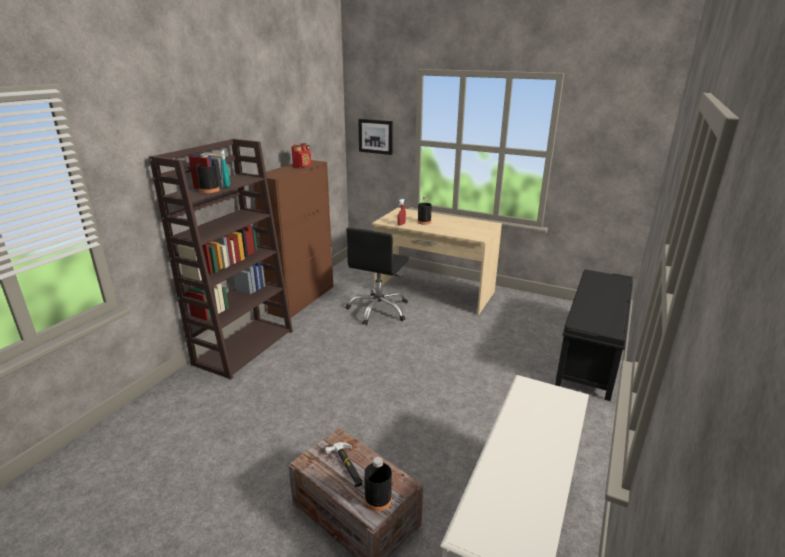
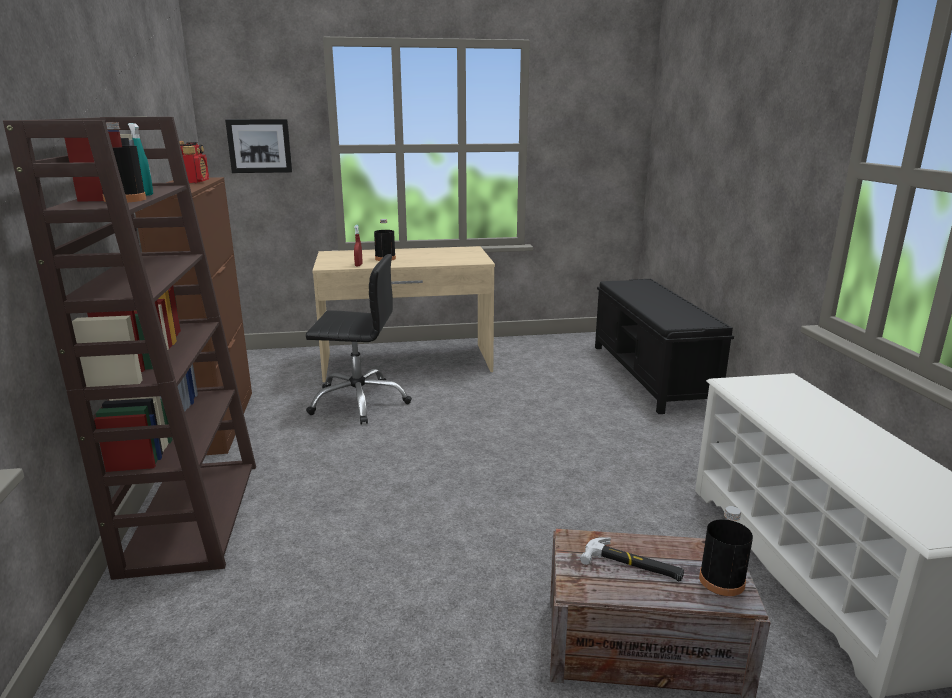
camera: 35 degrees left, 5 degrees down
(379, 310) = (359, 401): black office chair -> black office chair turned 75 degrees counterclockwise

